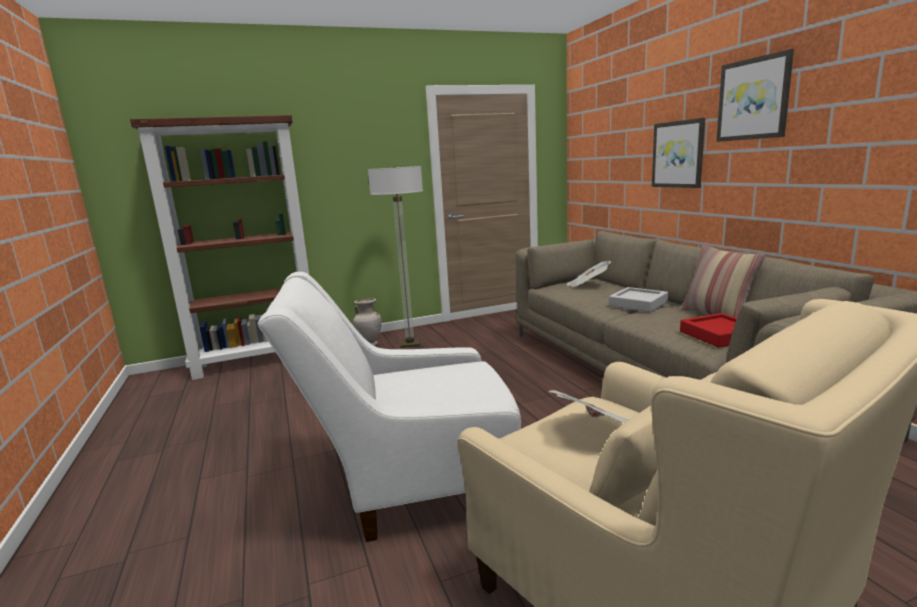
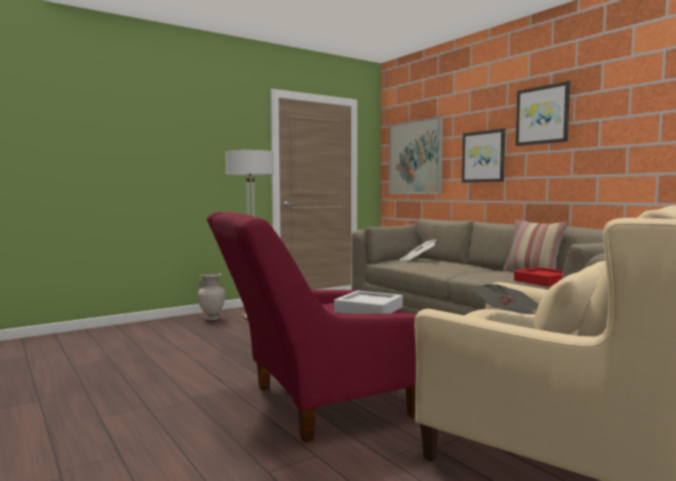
camera: 15 degrees left, 10 degrees down
(260, 360) = (100, 333): brown bookcase -> none
(410, 482) = (318, 404): white armchair -> red armchair
(602, 153) = (415, 157): none -> picture
(638, 304) = (468, 268): grey tray -> grey tray (369, 309)

